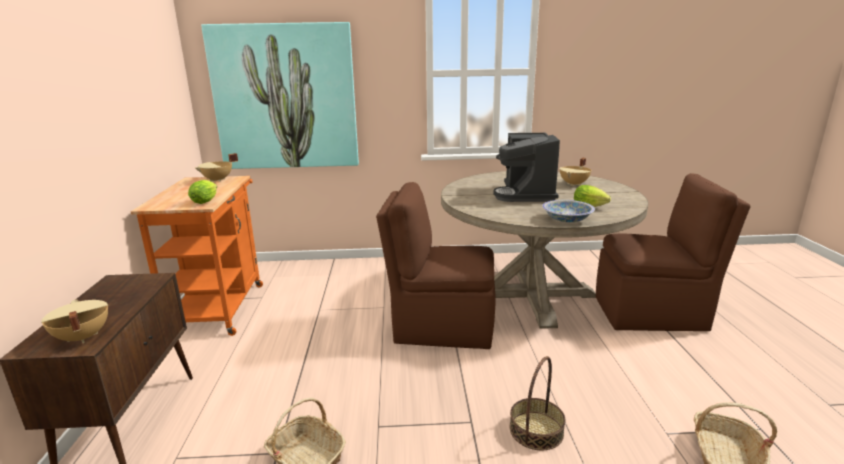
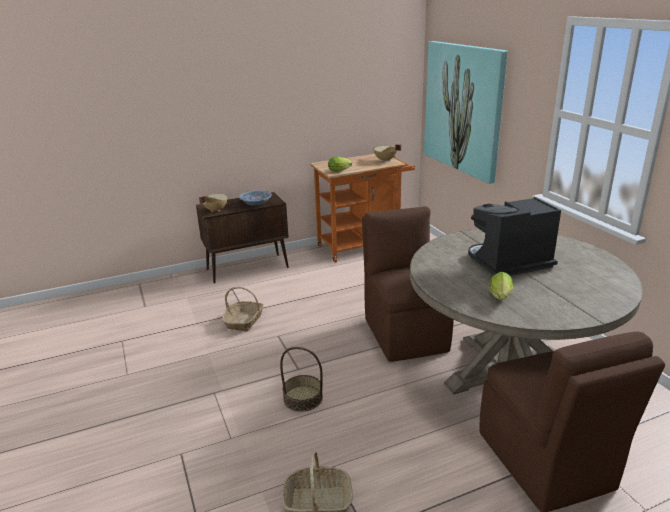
camera: 70 degrees right, 5 degrees up
(567, 220) = (444, 289): bowl -> bowl (256, 203)
(574, 184) = (583, 284): beige cooking pot -> none

